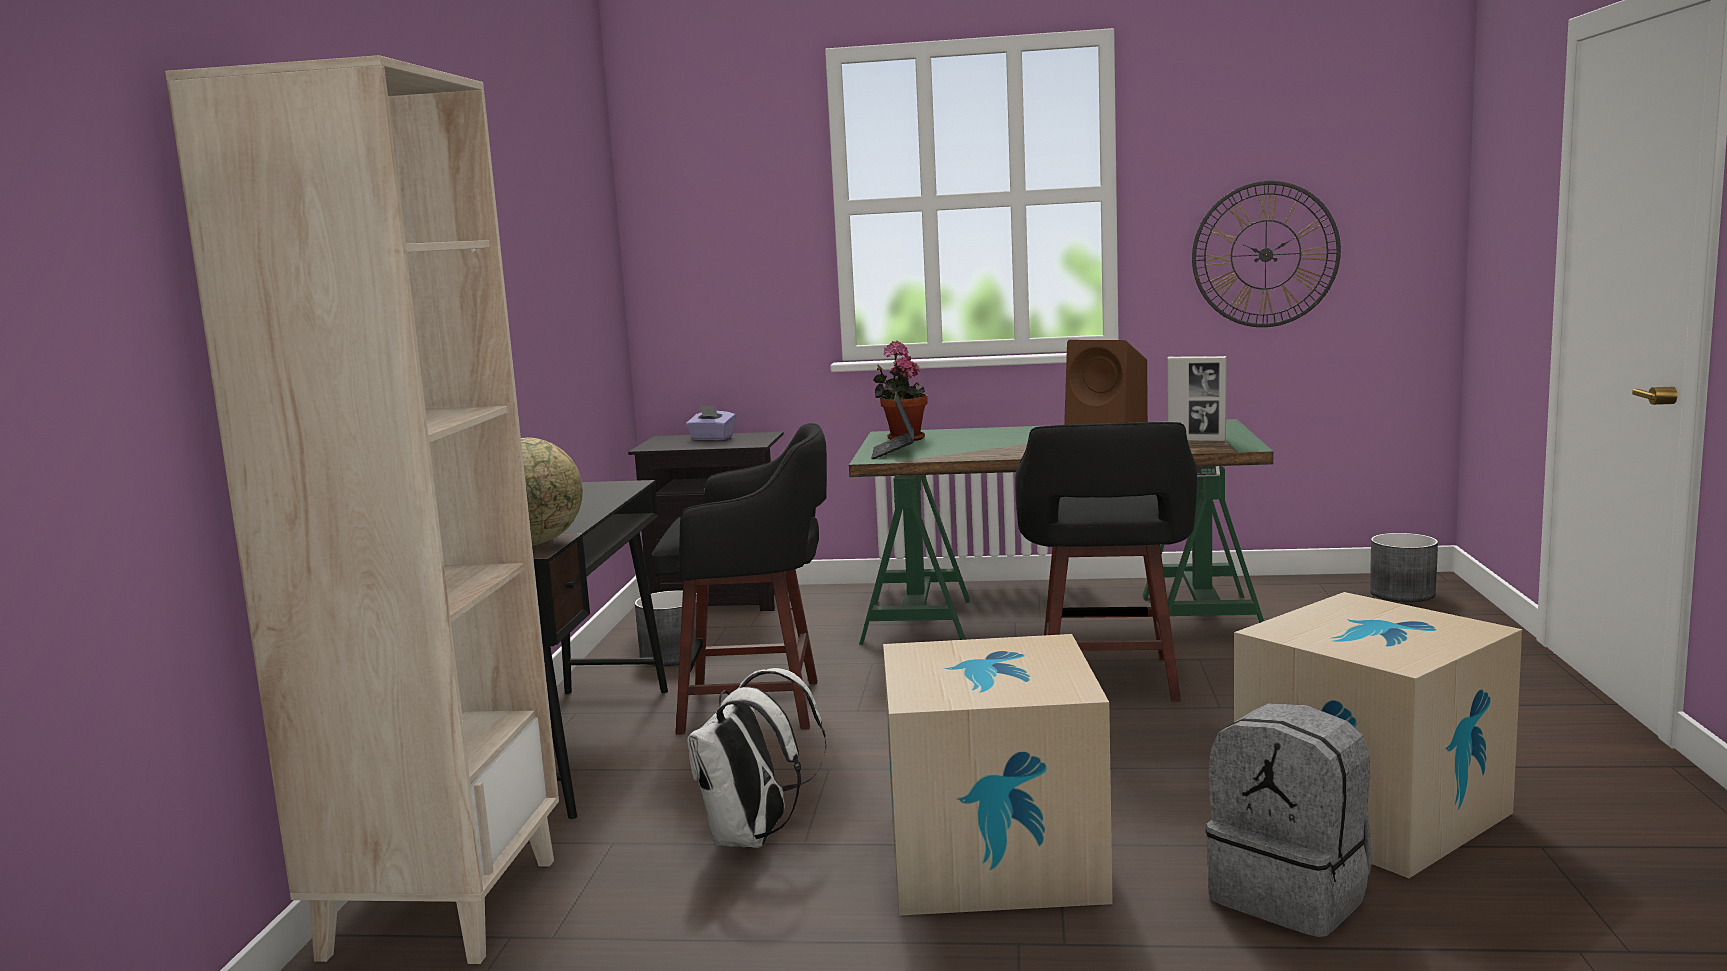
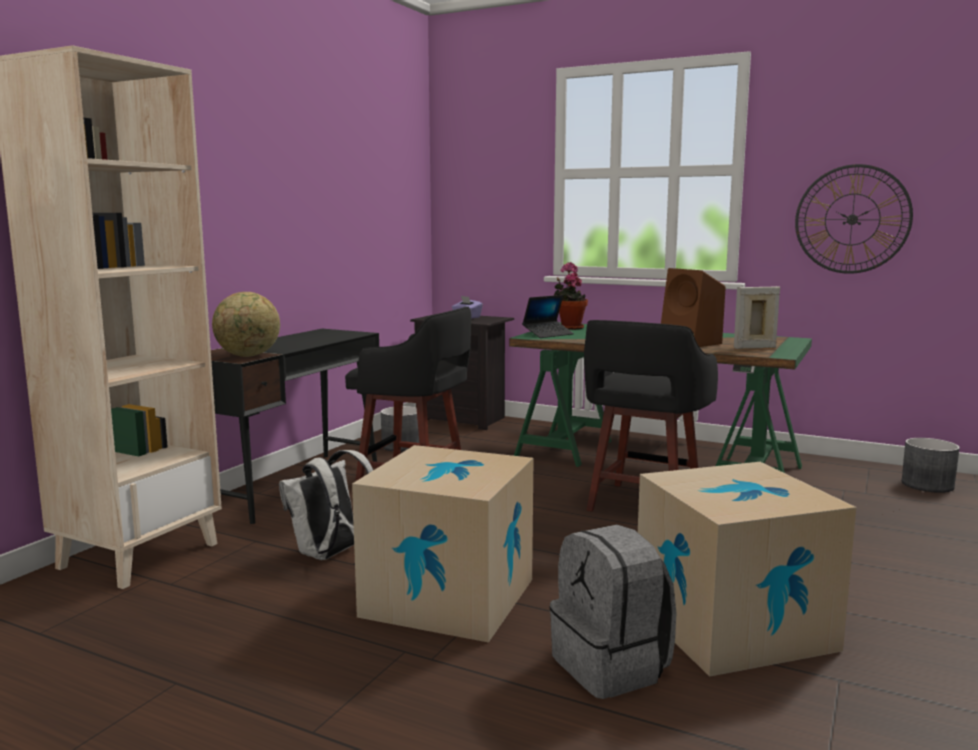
camera: 20 degrees right, 0 degrees up
(893, 452) = (548, 334): laptop -> laptop turned 150 degrees counterclockwise
(1197, 441) = (754, 348): picture frame -> picture frame turned 135 degrees clockwise

